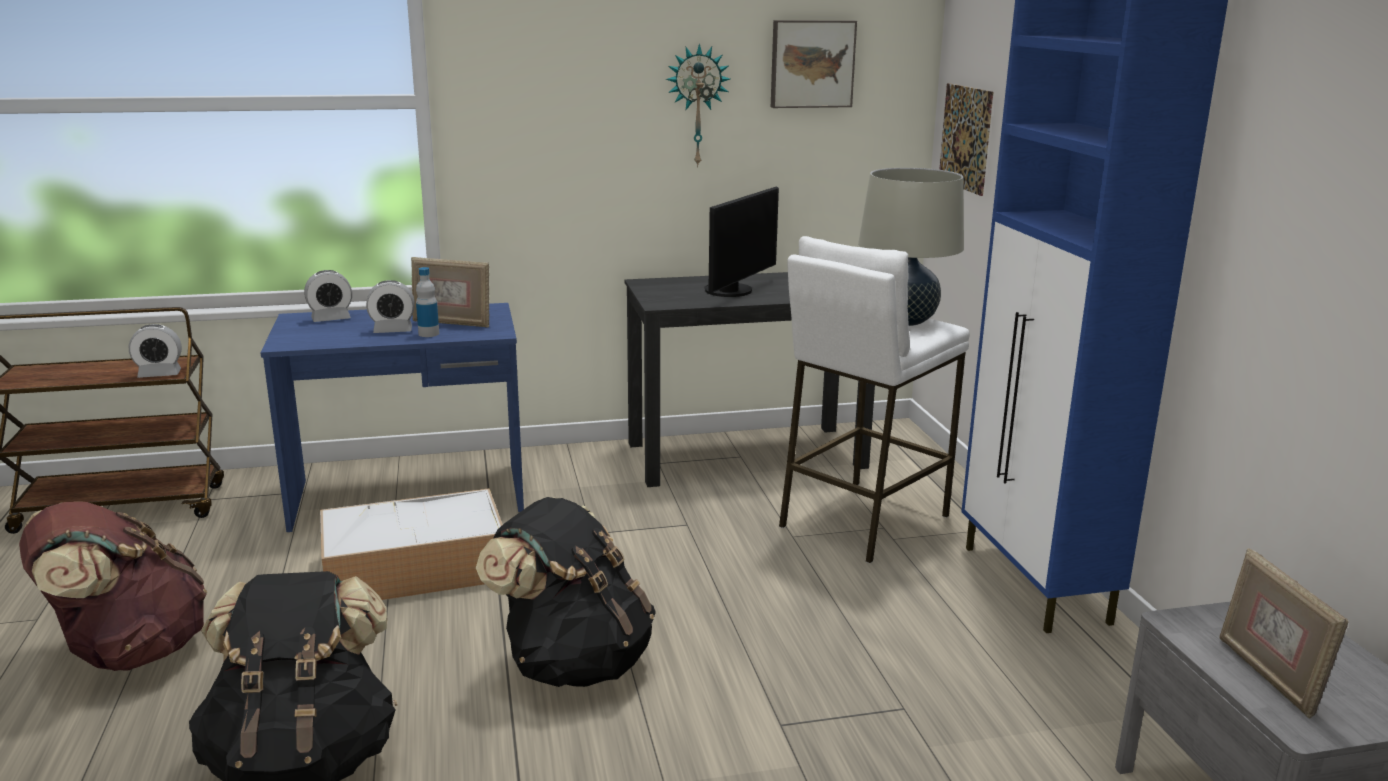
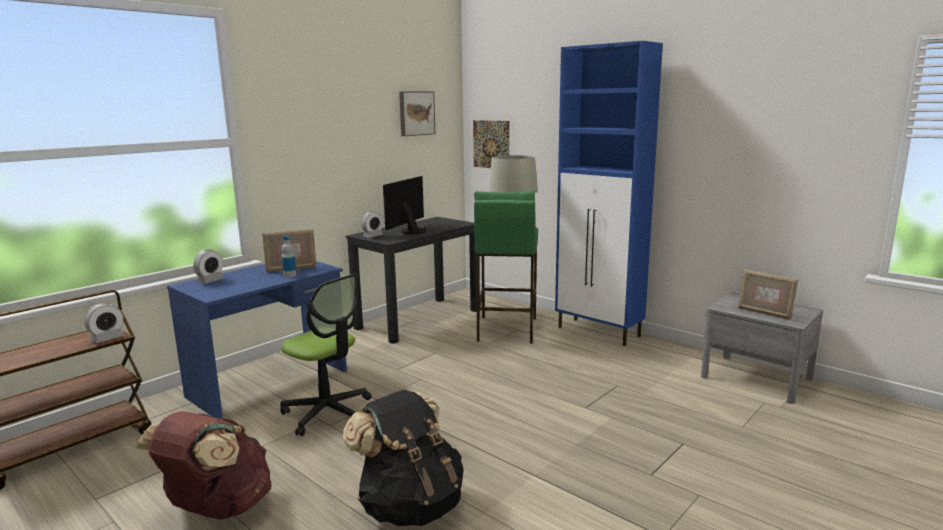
camera: 35 degrees left, 5 degrees down
(393, 330) = (264, 278): alarm clock -> alarm clock (373, 236)
(412, 568) = (328, 412): storage box -> office chair
(573, 663) = (472, 419): black backpack -> none
(697, 106) = (370, 137): wall clock -> none
(733, 291) = (410, 231): monitor -> monitor turned 150 degrees counterclockwise
(862, 520) = (506, 329): white stool -> green stool

